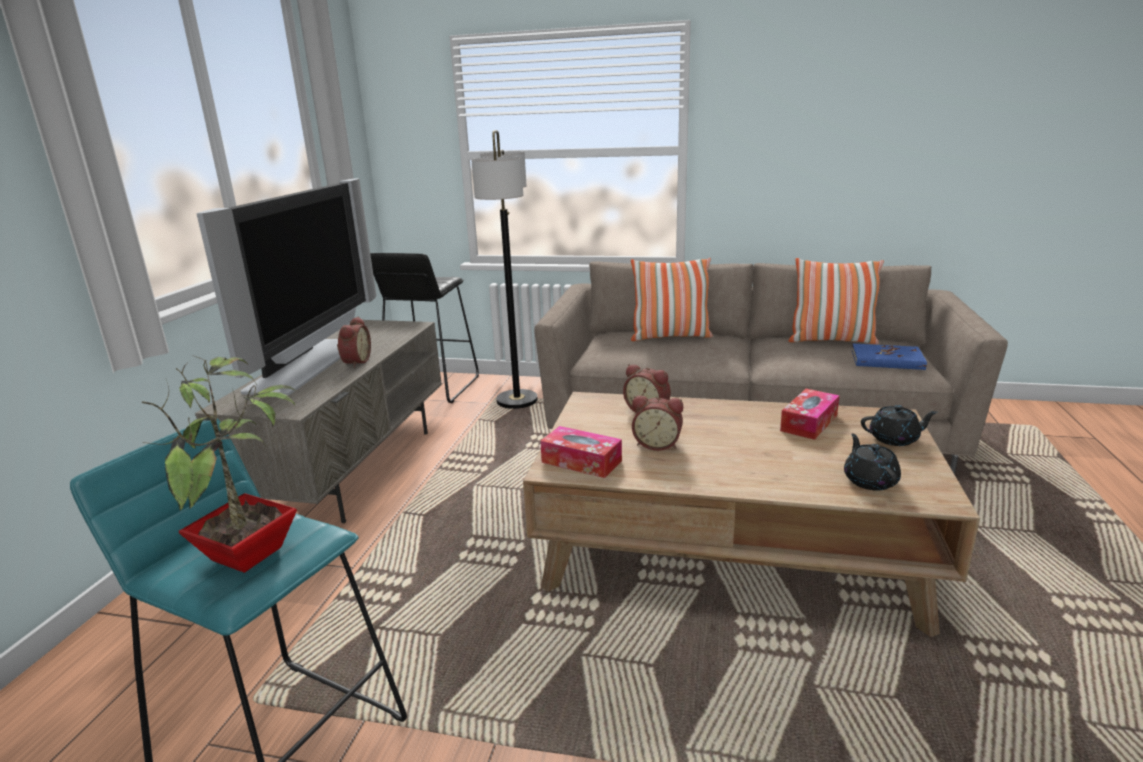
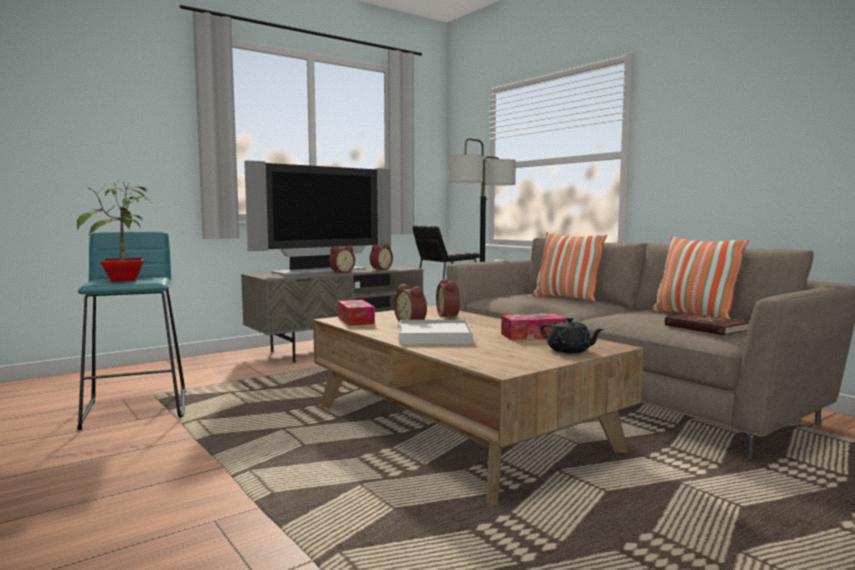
camera: 40 degrees right, 15 degrees down
(384, 338) = (380, 269): none -> alarm clock
(743, 463) = (434, 336): none -> white tray
(869, 480) = (485, 355): black teapot -> none
(887, 360) = (706, 327): blue book -> red book

